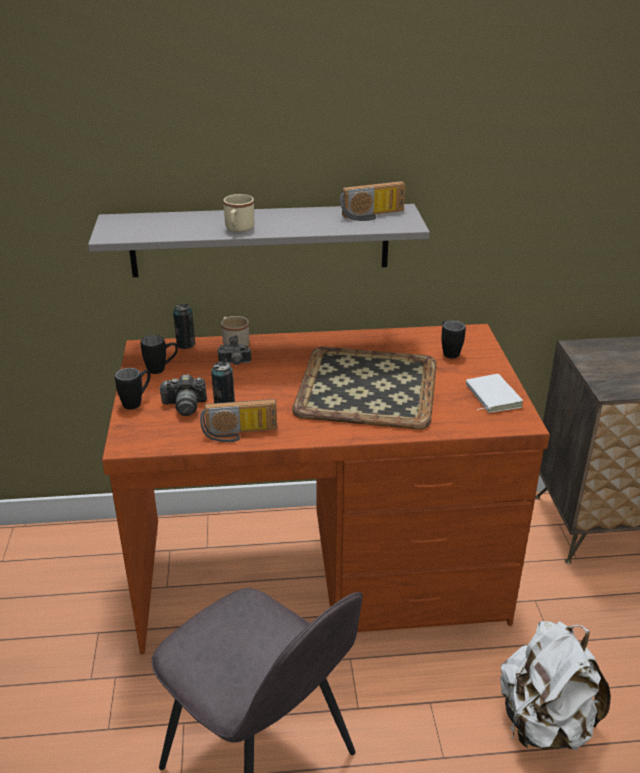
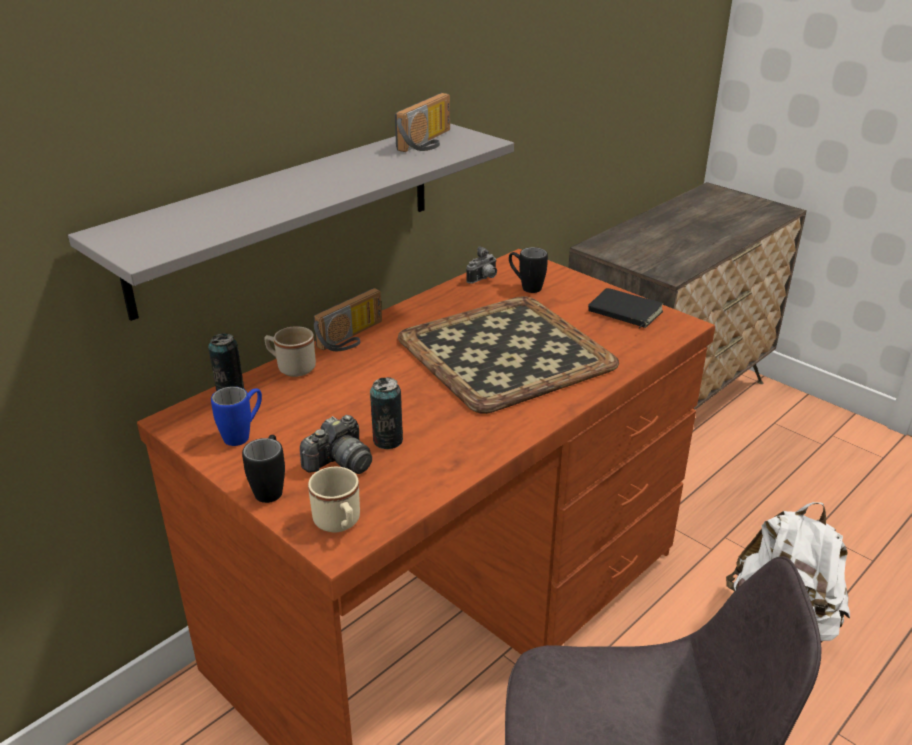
camera: 40 degrees left, 0 degrees up
(162, 369) = (243, 434): black mug -> blue mug
(235, 363) = (326, 389): camera -> camera (483, 279)
(238, 229) = (308, 196): beige mug -> beige mug (339, 524)
(239, 434) = (451, 462): radio -> radio (353, 338)
(491, 396) = (624, 313): white book -> black book

